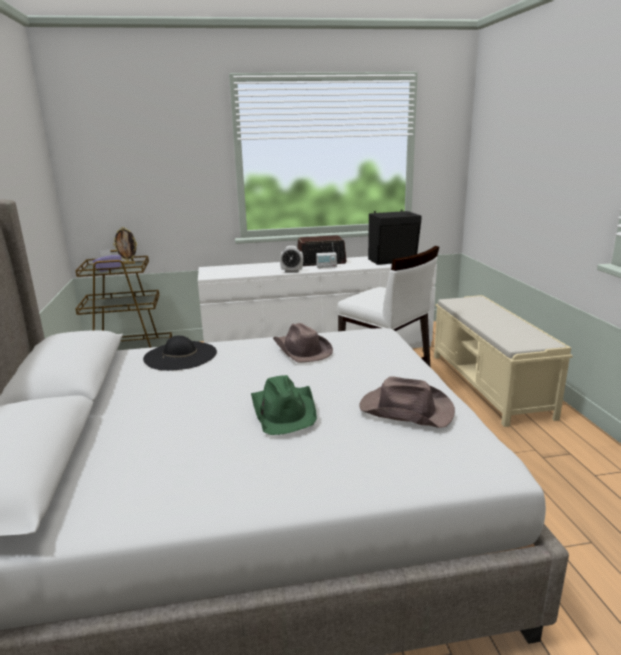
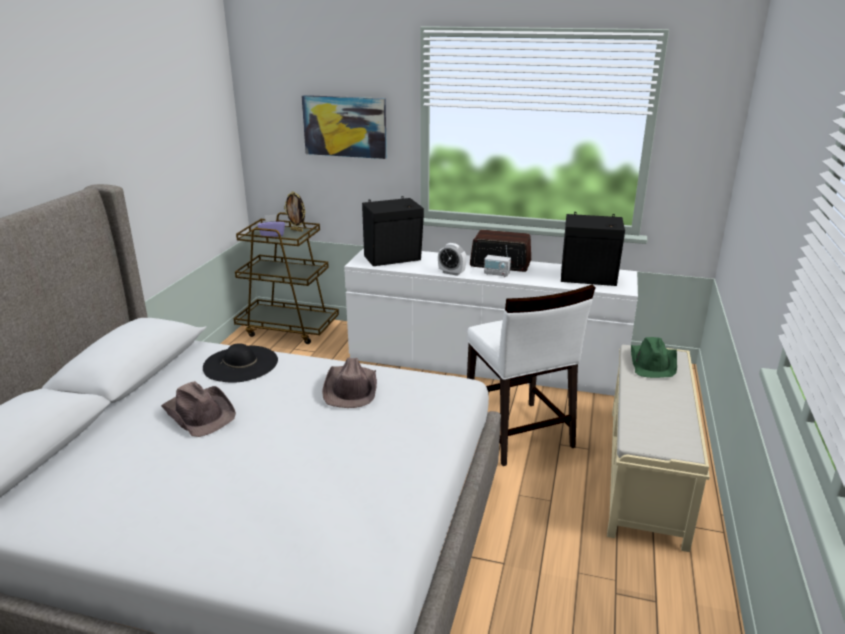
camera: 25 degrees right, 5 degrees up
(165, 164) = (345, 126): none -> picture
(234, 270) = (394, 259): none -> black speaker
(284, 410) = (252, 461): green hat -> green hat (653, 363)
(405, 409) = (355, 498): brown hat -> brown hat (199, 413)

